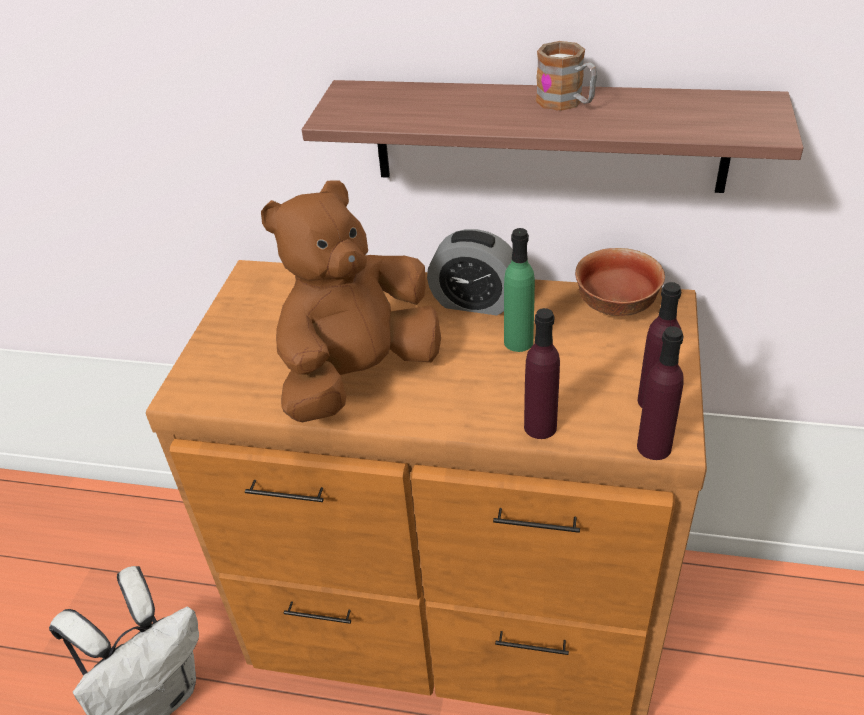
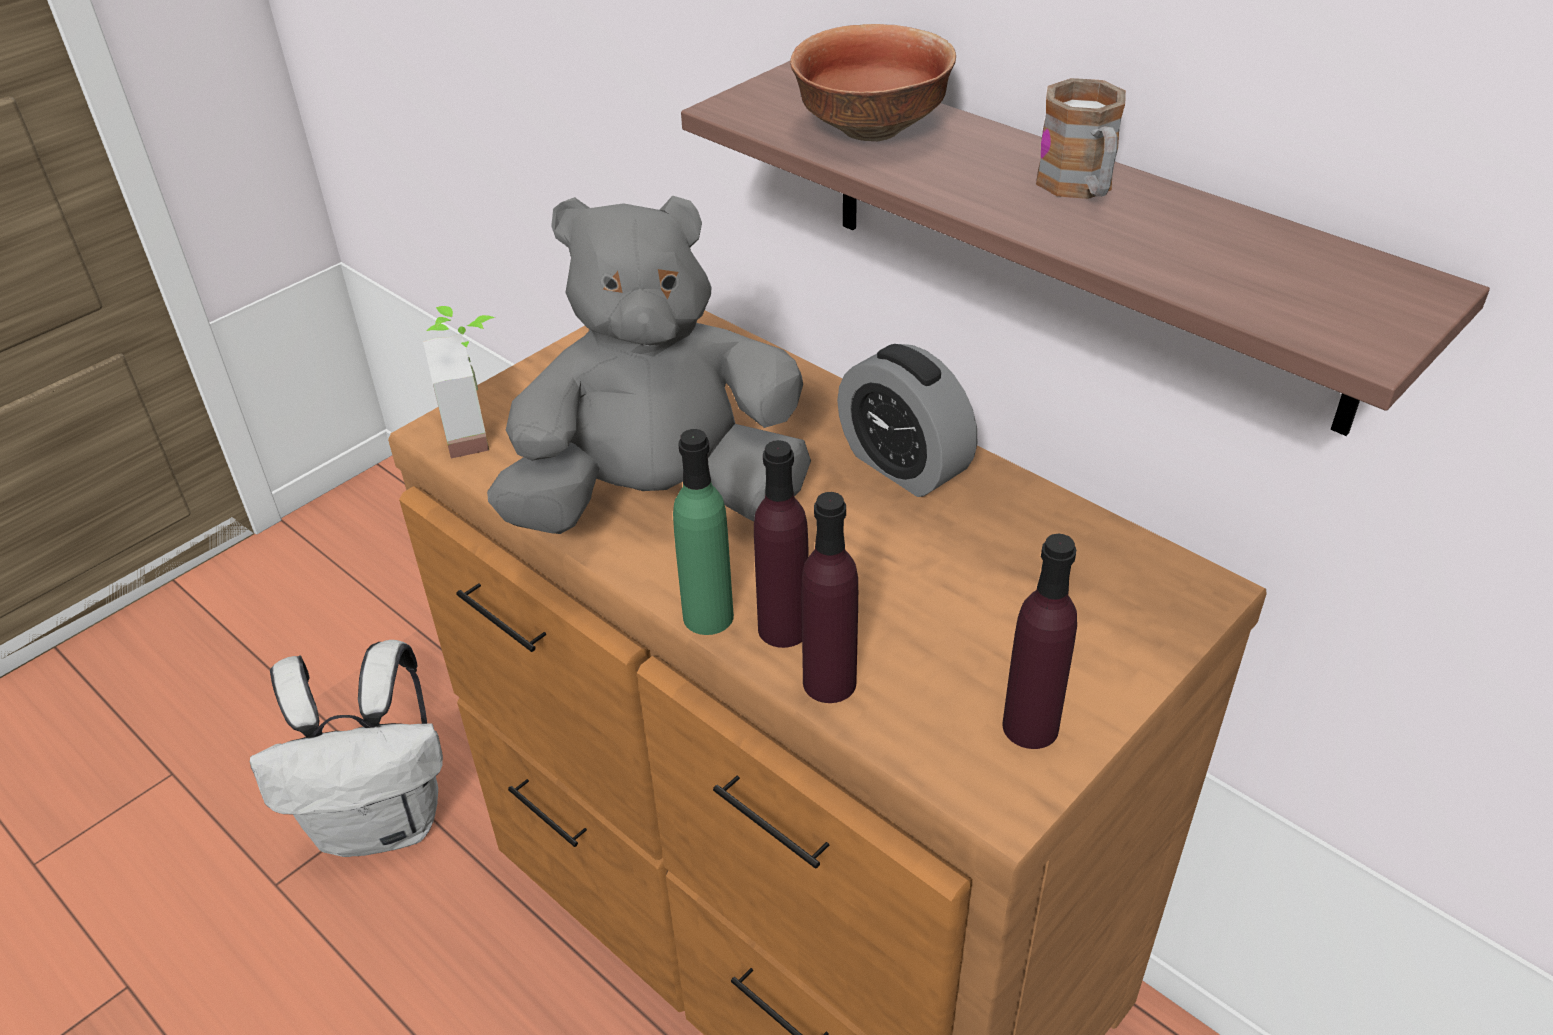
camera: 30 degrees right, 0 degrees up
(206, 382) = (480, 428): none -> potted plant
(358, 375) = (661, 499): brown plush toy -> grey plush toy
(518, 342) = (912, 548): green bottle -> green bottle (708, 616)
(617, 307) = (1110, 560): bowl -> bowl (873, 130)
(654, 447) = (965, 794): purple bottle -> purple bottle (783, 628)

